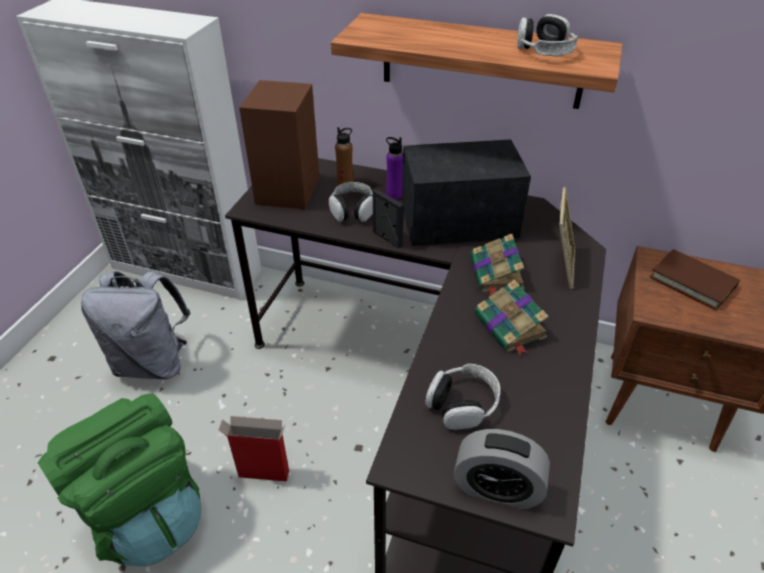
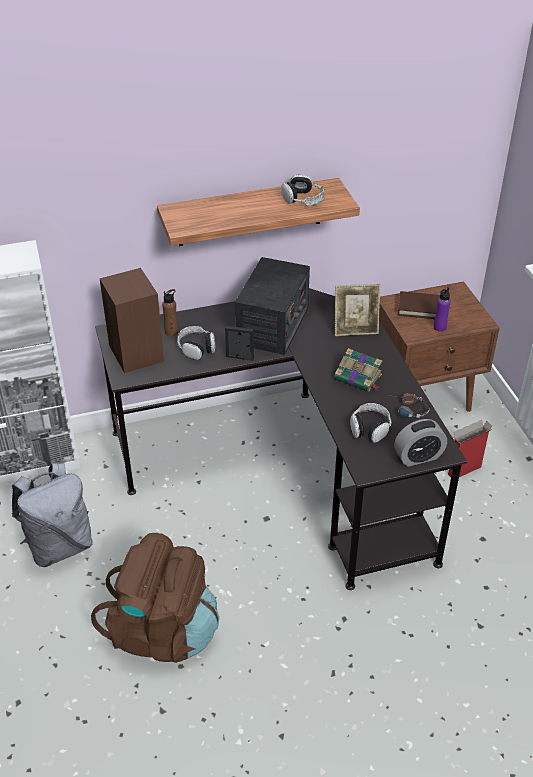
camera: 35 degrees left, 0 degrees up
(145, 513) = (163, 631): green backpack -> brown backpack
(262, 474) = (218, 567): cardboard box -> cardboard box (463, 471)
(394, 194) = (213, 325): purple bottle -> purple bottle (439, 327)
(459, 221) = (272, 326): radio -> radio turned 150 degrees clockwise
(496, 274) = (325, 351): book -> none
(540, 405) = (406, 410): none -> headphones
(560, 266) = (355, 330): picture frame -> picture frame turned 105 degrees clockwise

